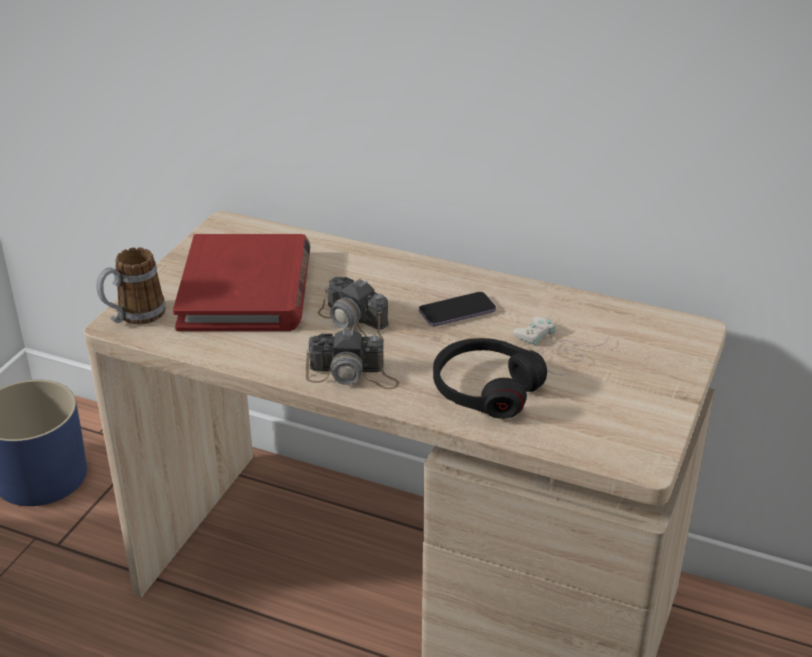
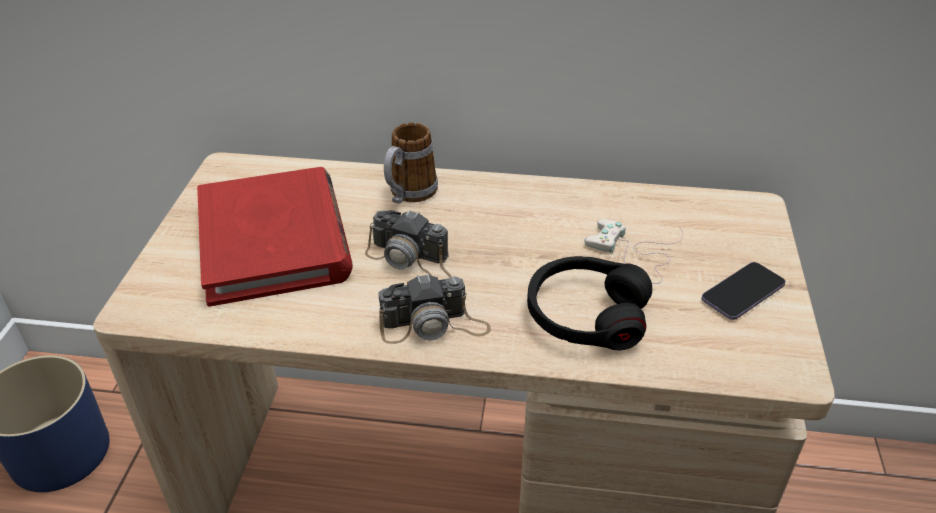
camera: 15 degrees left, 5 degrees up
(134, 317) = (151, 297): mug -> mug (408, 195)
(457, 311) = (514, 227): phone -> phone (742, 293)

